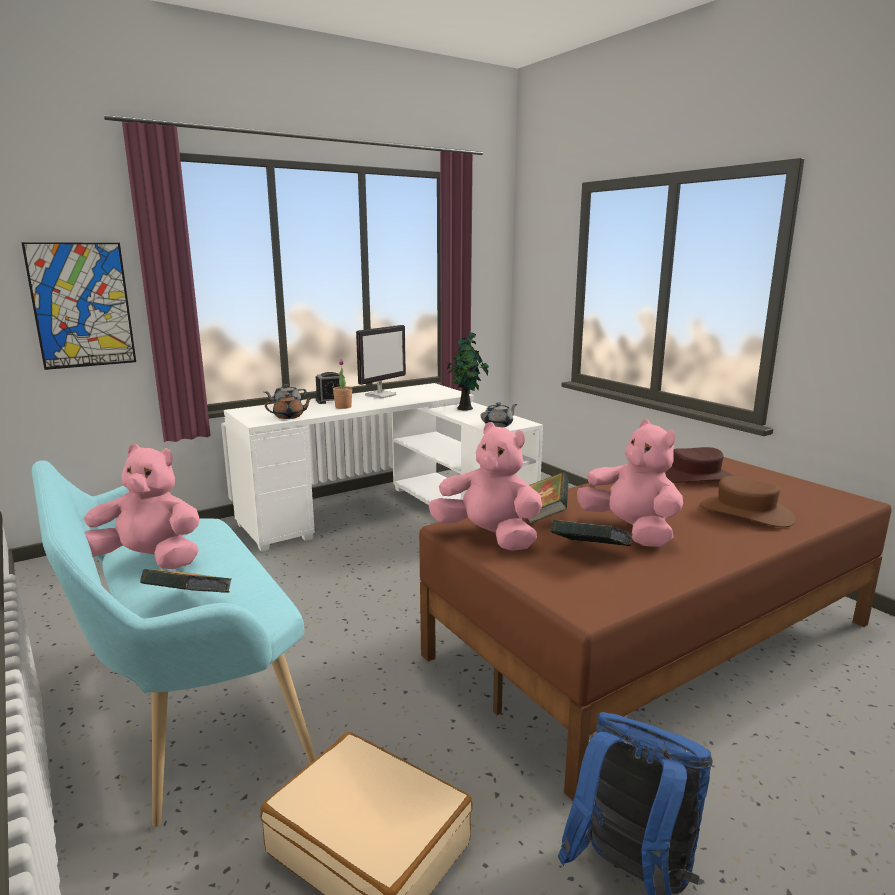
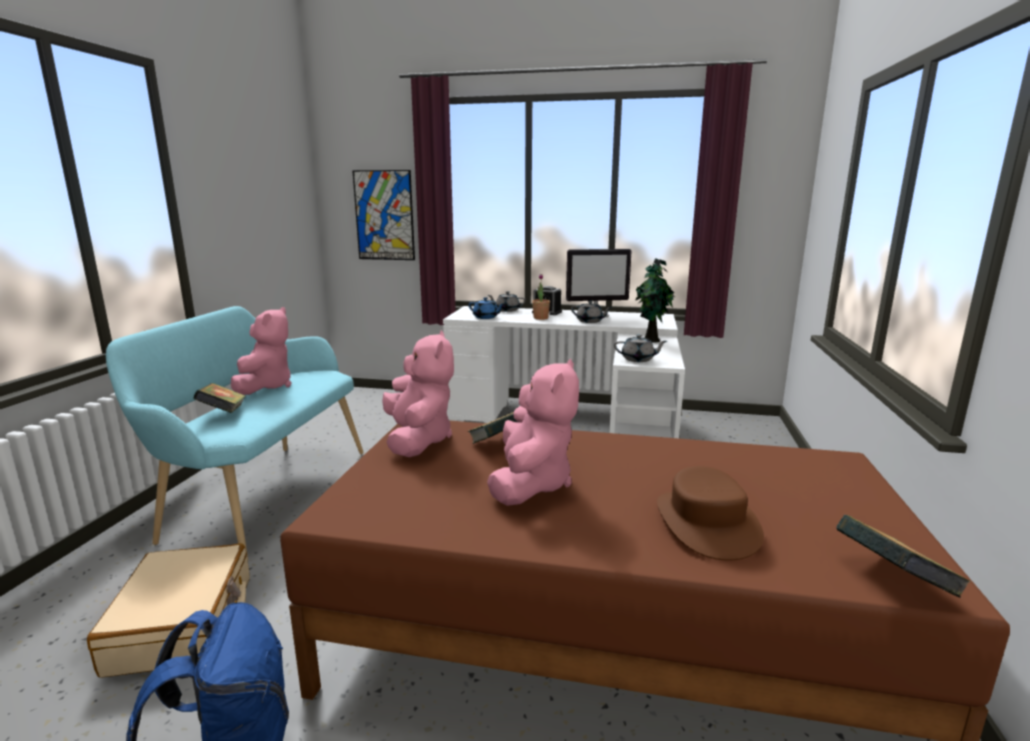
camera: 45 degrees right, 0 degrees up
(149, 560) = (266, 386): pink plush toy -> pink plush toy turned 45 degrees clockwise
(289, 416) = (486, 317): brown teapot -> blue teapot
(393, 401) = (590, 321): none -> grey teapot
(590, 553) = (448, 483): book -> book (892, 581)
(695, 477) = (755, 469): brown hat -> none

